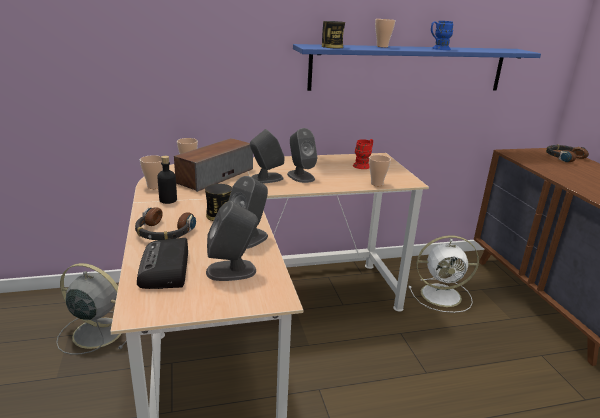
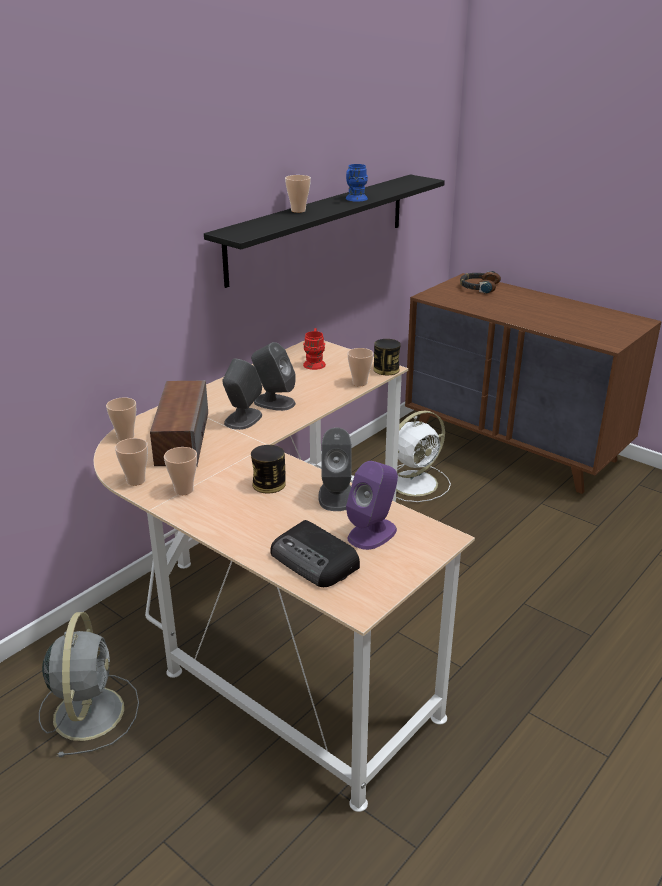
camera: 35 degrees left, 5 degrees up
(96, 332) = (89, 710): grey fan -> grey fan turned 105 degrees clockwise
(164, 232) = (247, 527): headphones -> none
(168, 200) = (184, 490): black bottle -> cup
(232, 271) = (372, 533): grey speaker -> purple speaker
(332, 47) = (259, 228): can -> can (386, 370)
(409, 68) = (319, 227): blue shelf -> black shelf

